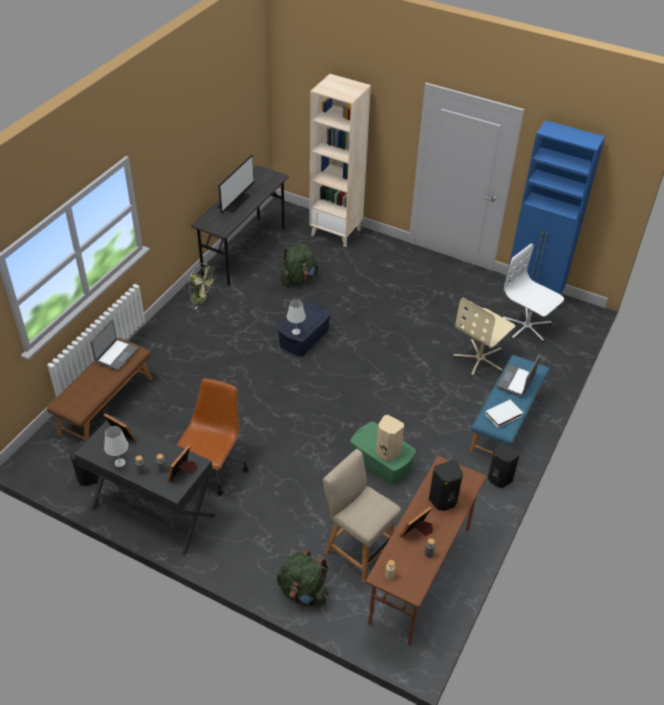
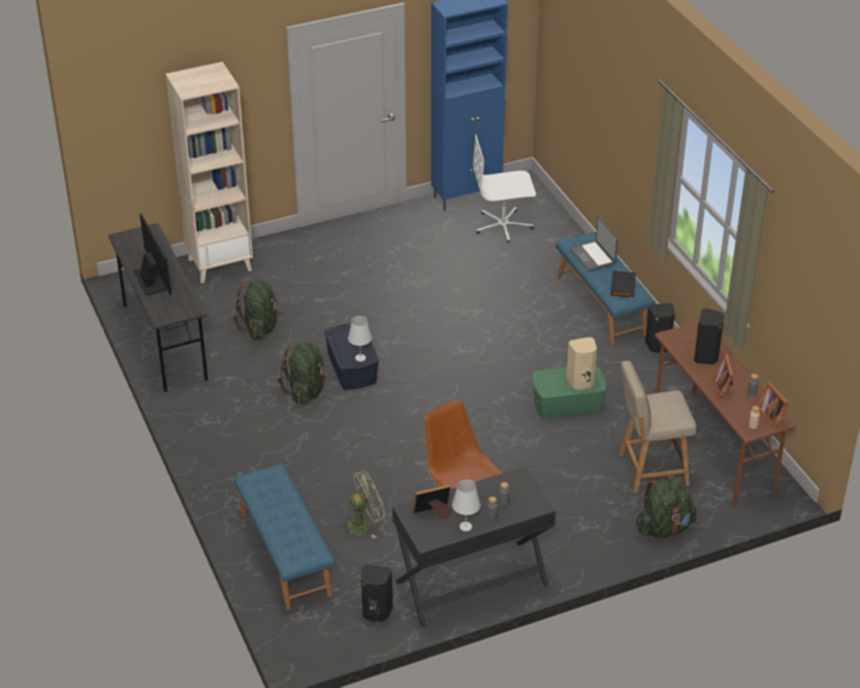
camera: 50 degrees left, 5 degrees down
(105, 405) = (284, 554): brown bench -> blue bench
(116, 355) = (265, 488): laptop -> none
(183, 473) = (522, 491): picture frame -> picture frame (771, 416)
(202, 299) = (205, 410): green fan -> green fan (364, 524)
(262, 330) = (306, 391): none -> green backpack
(480, 359) = (511, 276): beige office chair -> none
(503, 415) = (624, 286): white book -> black book

